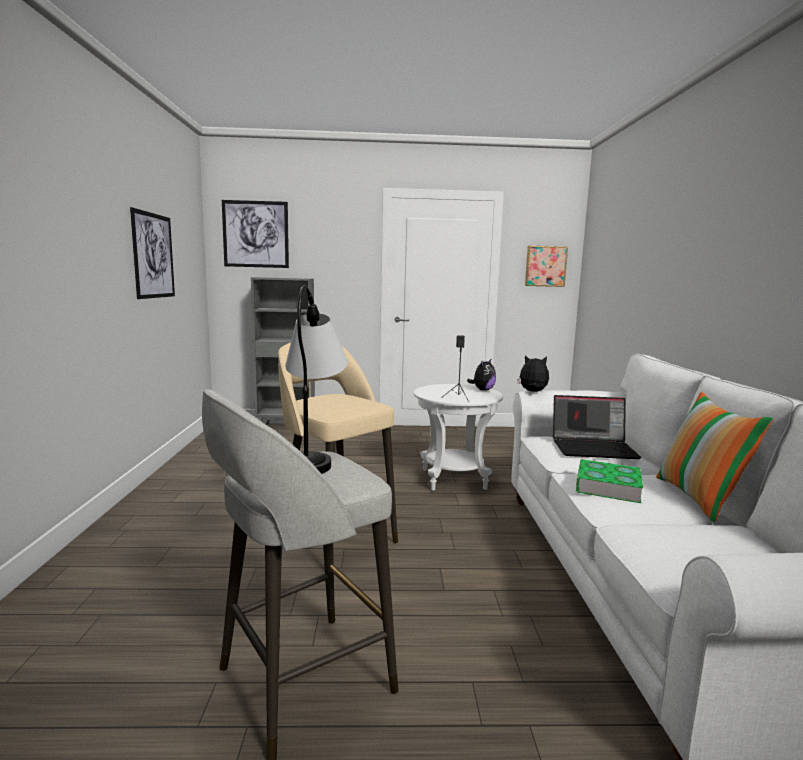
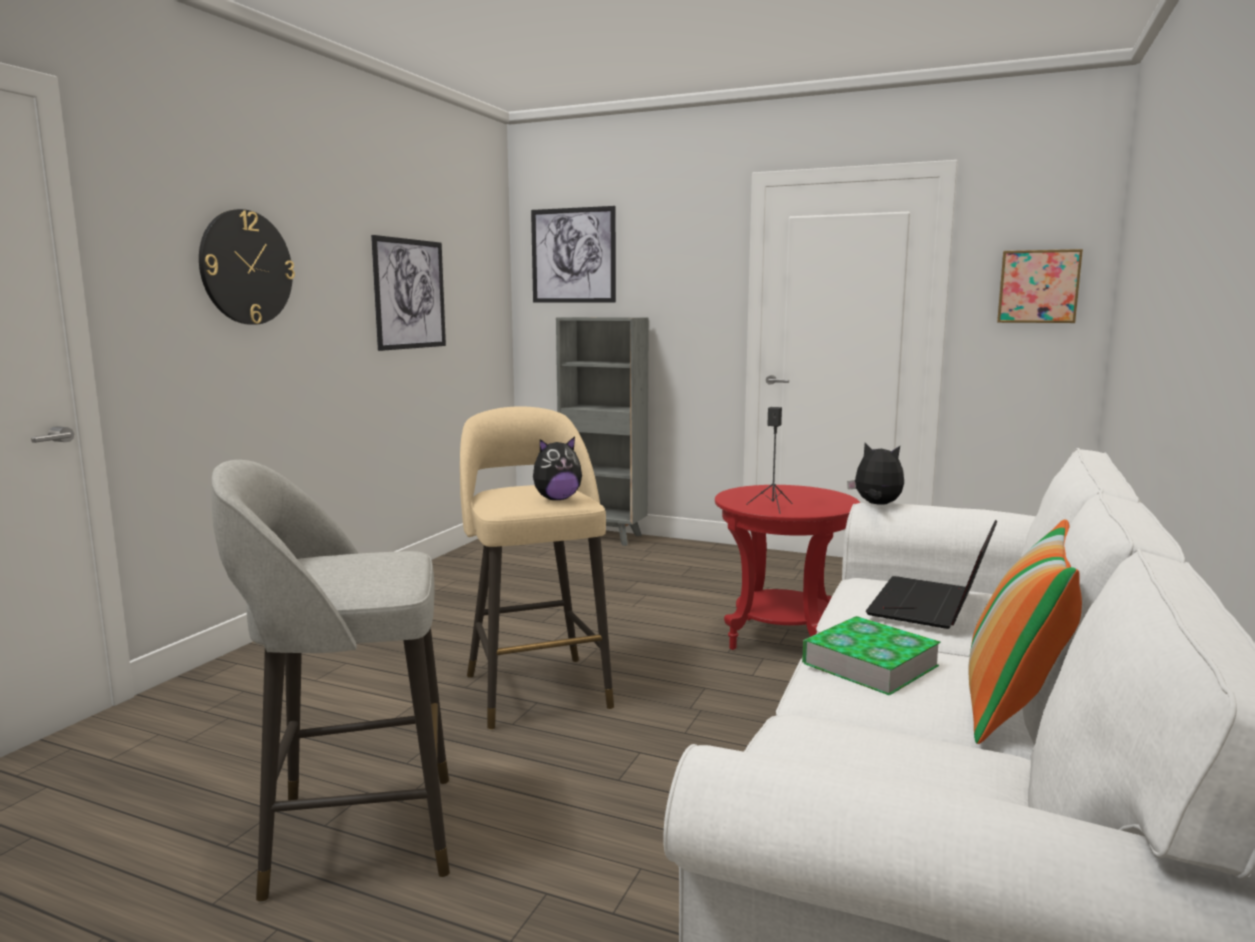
camera: 25 degrees right, 0 degrees up
(51, 225) = (246, 267): none -> wall clock
(314, 455) = (385, 553): table lamp -> none
(453, 479) = (781, 639): white side table -> red side table
(482, 390) = (835, 498): plush toy -> plush toy (556, 499)
(594, 448) = (931, 606): laptop -> laptop turned 90 degrees clockwise

